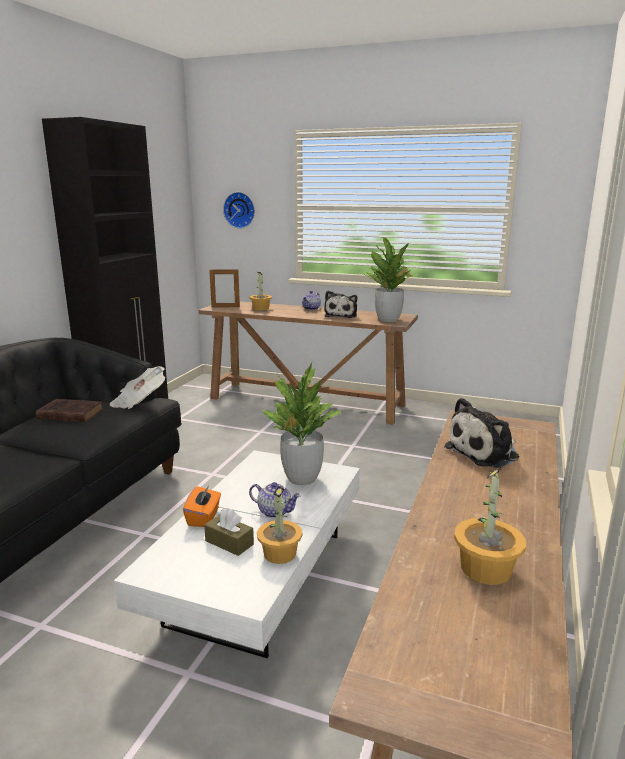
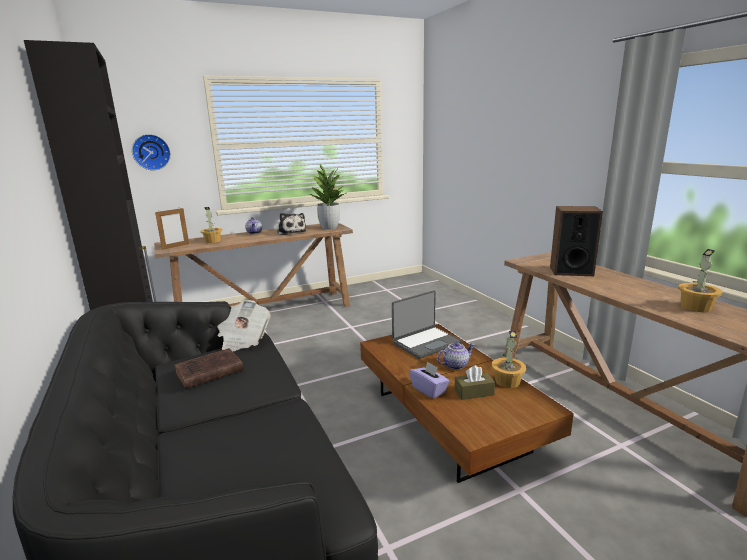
camera: 45 degrees left, 0 degrees up
(204, 517) = (429, 390): orange tissue box -> purple tissue box
(258, 576) = (448, 421): white coffee table -> brown coffee table
(302, 479) = (426, 342): potted plant -> laptop
(485, 452) = (571, 271): plush toy -> speaker

